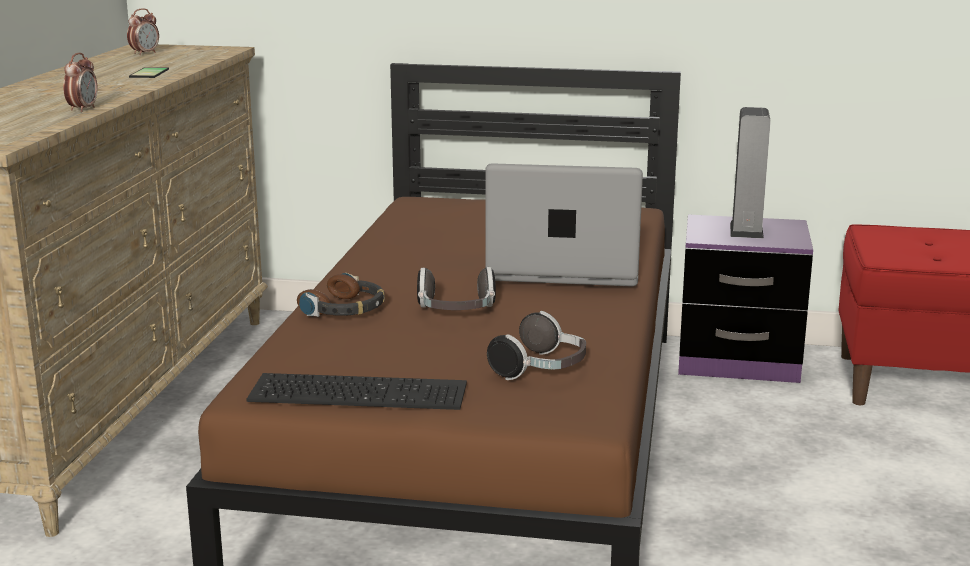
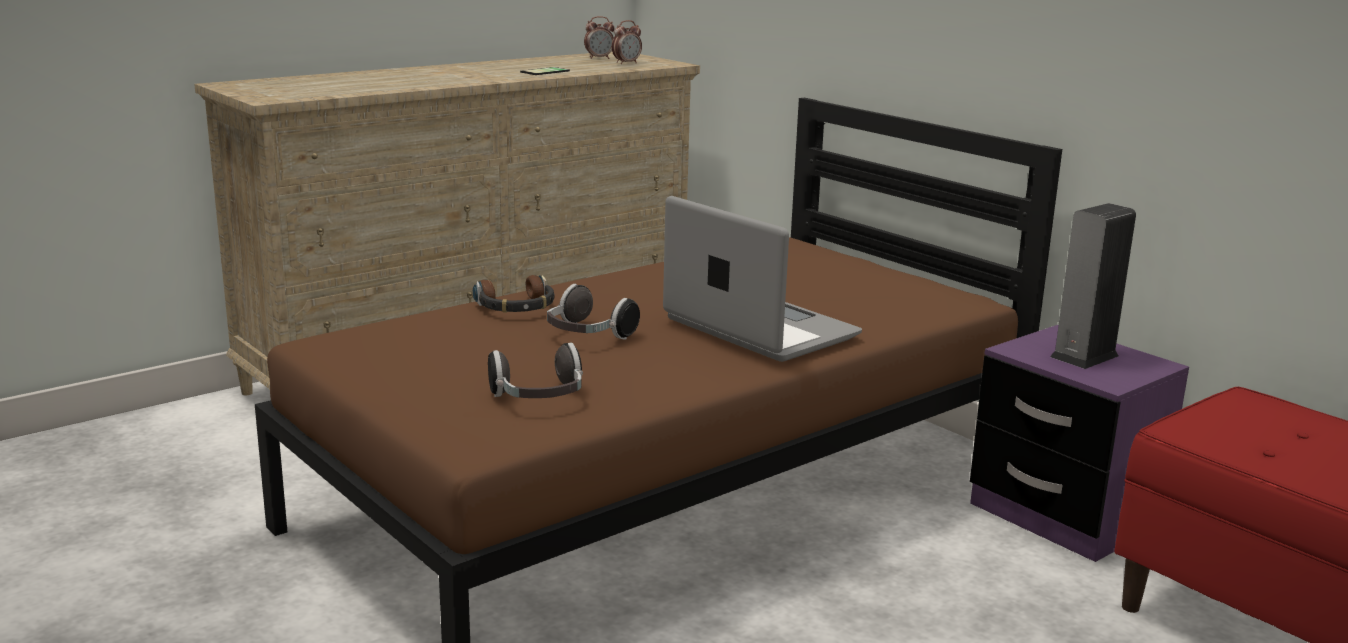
camera: 40 degrees right, 0 degrees up
(83, 109) = (405, 87): alarm clock -> alarm clock (626, 63)
(361, 390) = (380, 365): keyboard -> none

